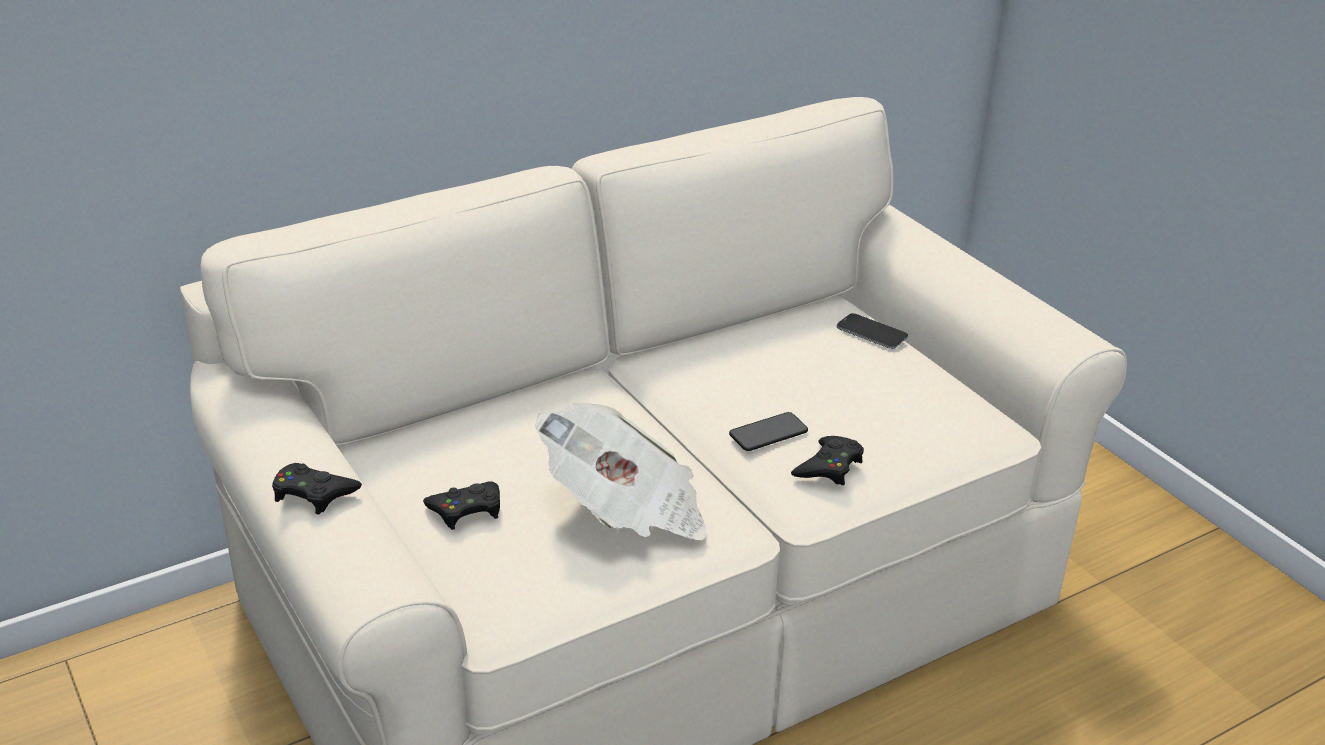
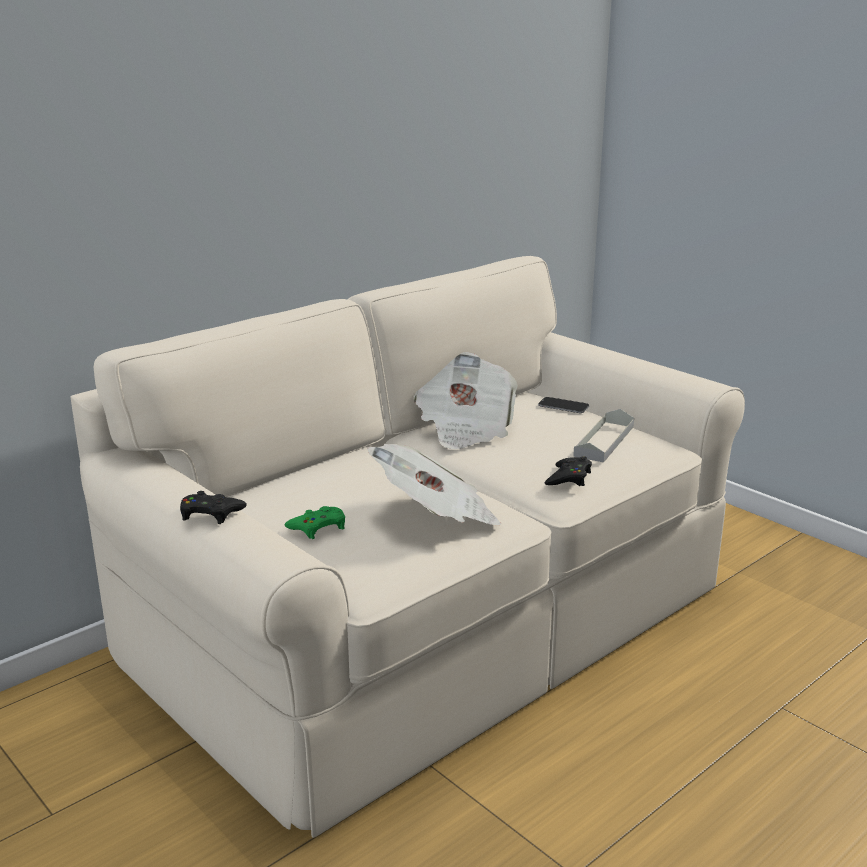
camera: 10 degrees left, 10 degrees down
(466, 510) = (318, 527): black game controller -> green game controller
(719, 357) = (465, 428): none -> newspaper
(768, 433) = (518, 464): phone -> none
(904, 405) = (604, 441): none -> grey tray

